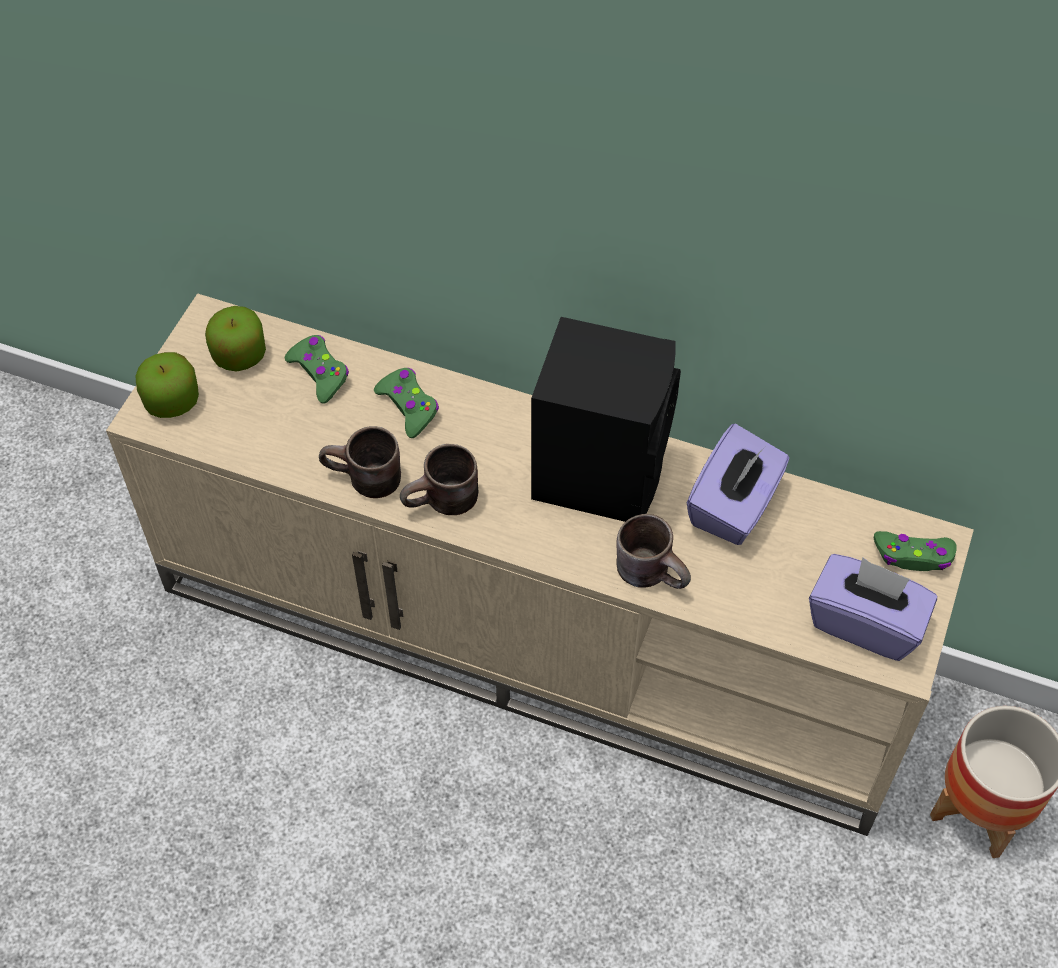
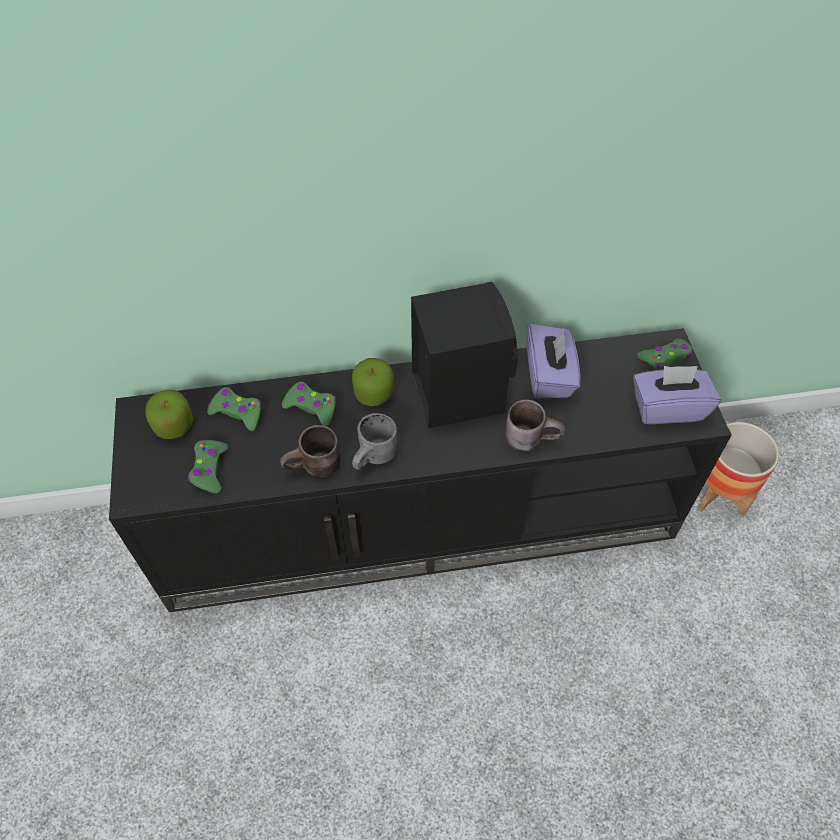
camera: 30 degrees left, 0 degrees up
(172, 401) = (145, 477): apple -> apple (374, 393)
(246, 426) = (209, 469): none -> green game controller
(444, 504) = (376, 457): brown mug -> grey mug
(536, 633) = (421, 519): beige tv stand -> black tv stand

